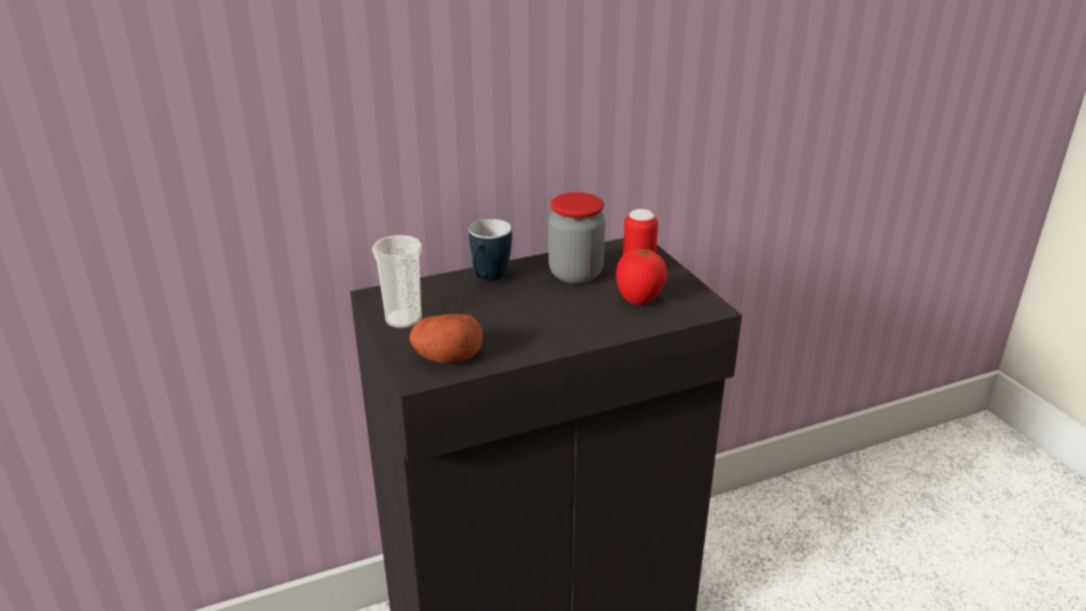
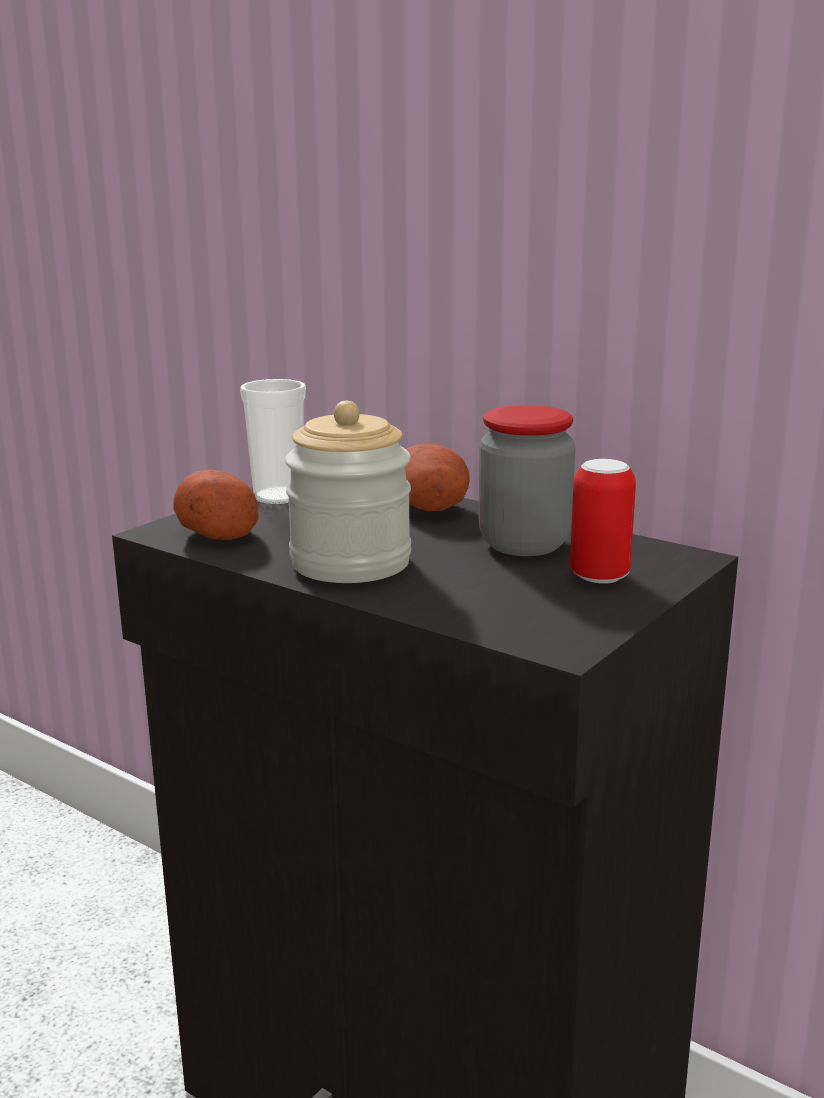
camera: 60 degrees right, 10 degrees down
(488, 279) = (432, 508): mug -> potato
(550, 328) = (350, 563): none -> jar
(639, 301) = (506, 594): tomato -> none

